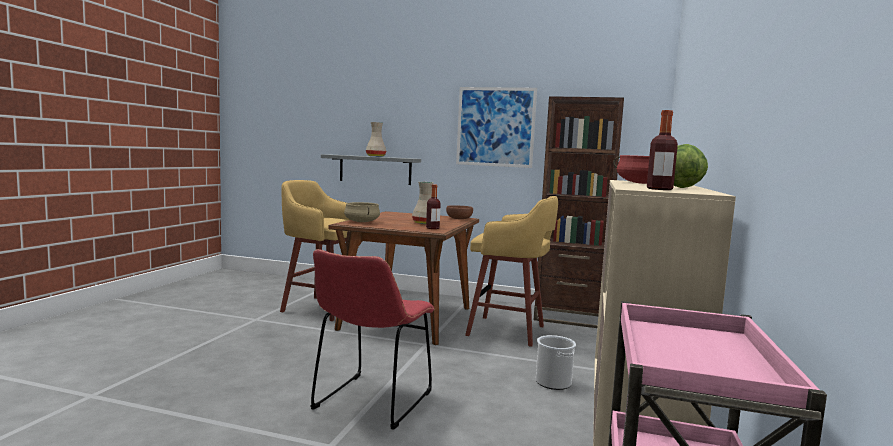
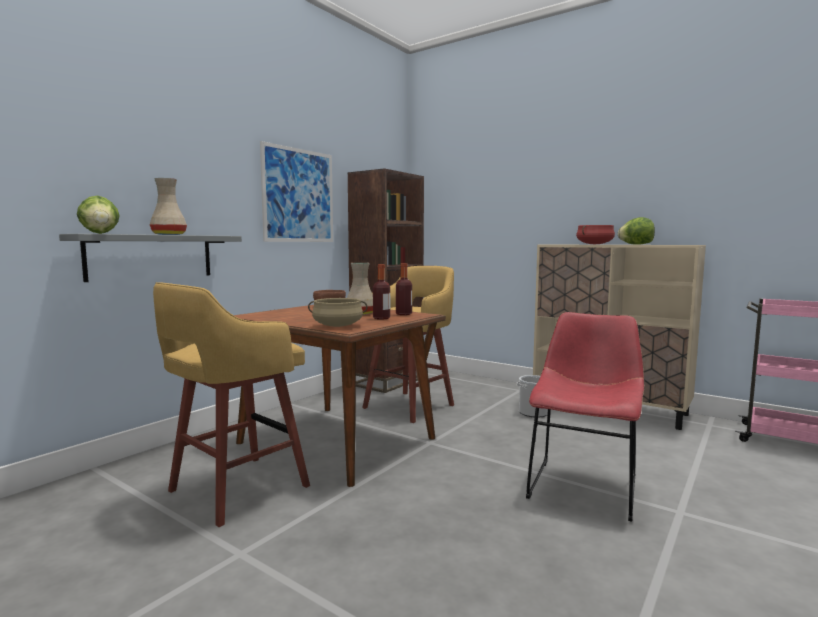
camera: 70 degrees left, 0 degrees up
(339, 154) = (100, 233): none -> lettuce
(370, 403) = (583, 485): red chair -> red chair turned 105 degrees counterclockwise
(659, 189) = (675, 244): bottle -> bottle (381, 318)

